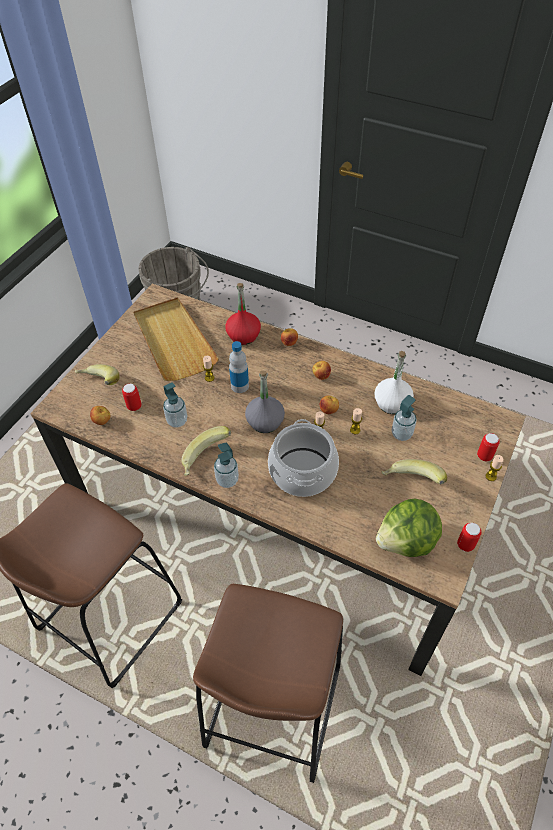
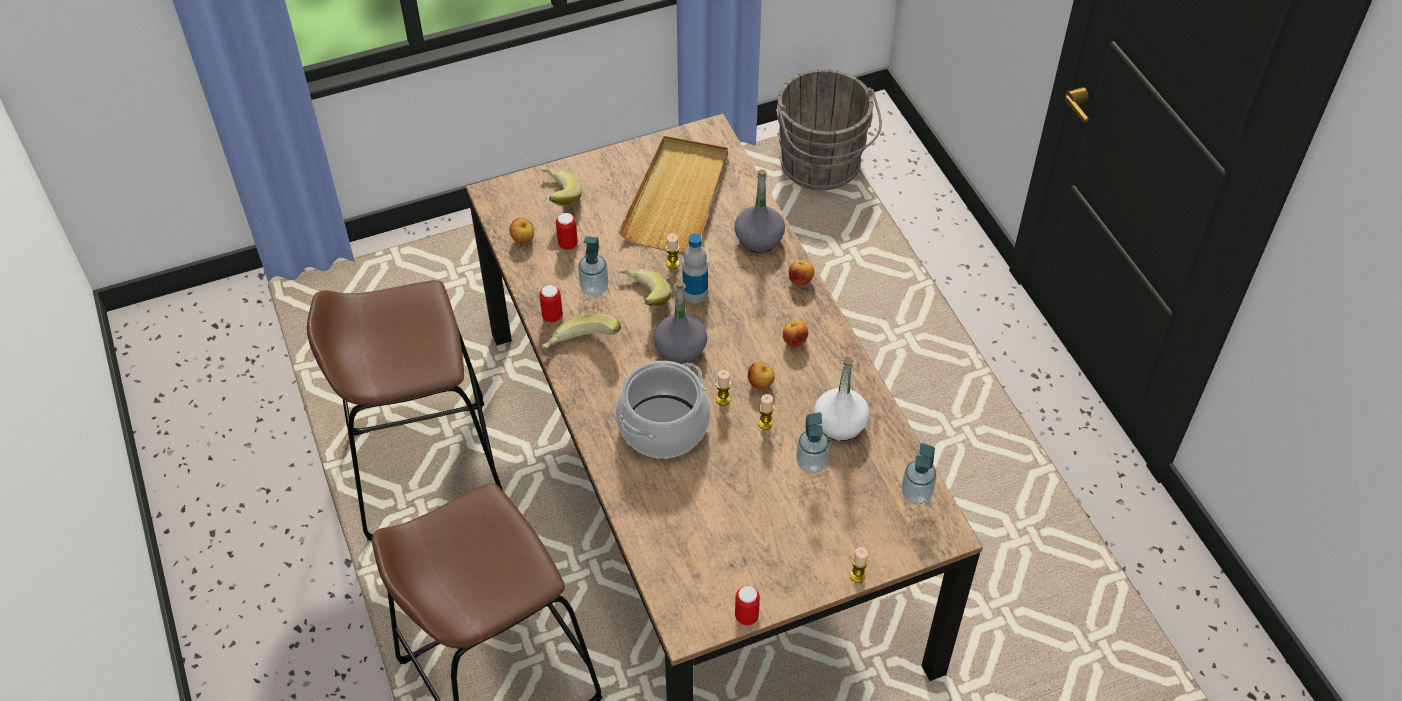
camera: 40 degrees right, 0 degrees up
(227, 480) = (581, 381): soap dispenser -> soap dispenser (916, 494)
(243, 335) = (759, 239): red bottle -> grey bottle
(406, 541) = (690, 568): lettuce -> none
(411, 483) = (762, 518): banana -> banana (641, 299)
(484, 456) = (877, 551): can -> can (552, 316)

